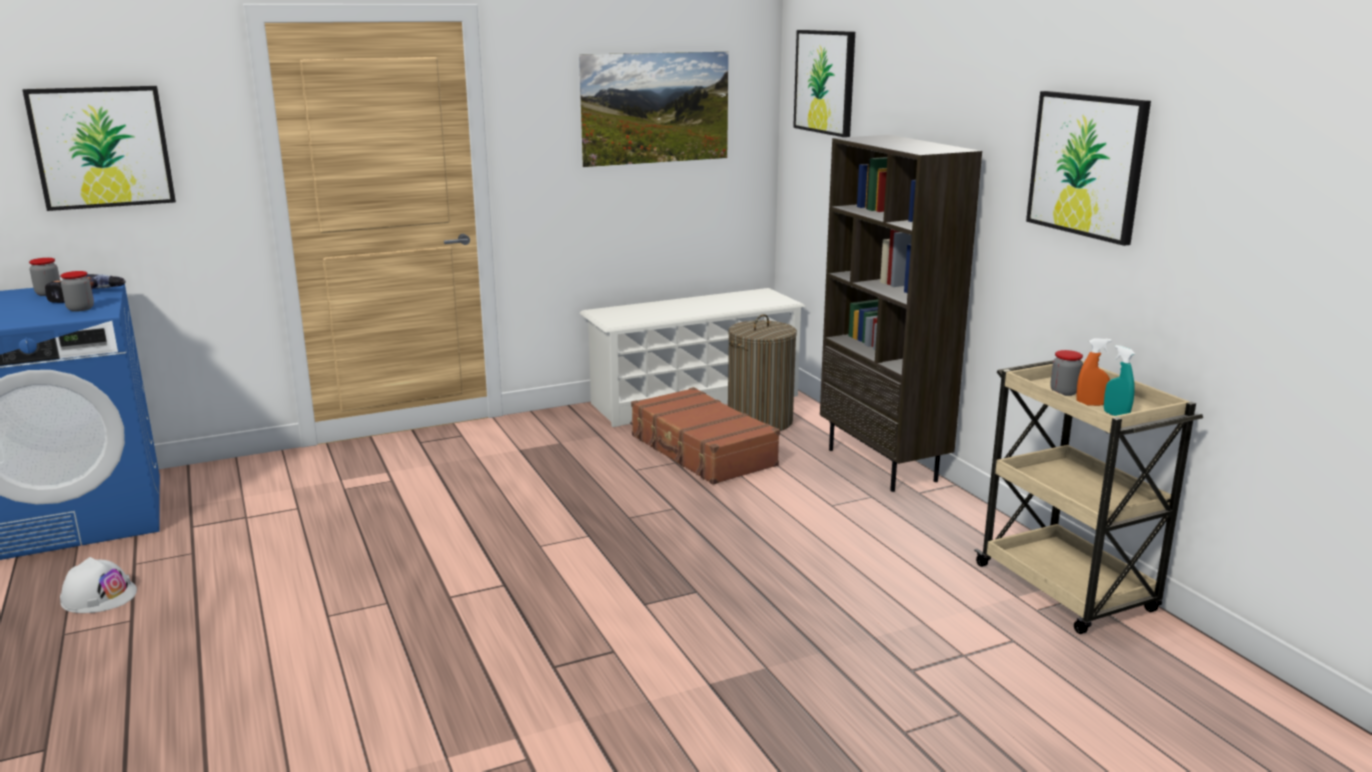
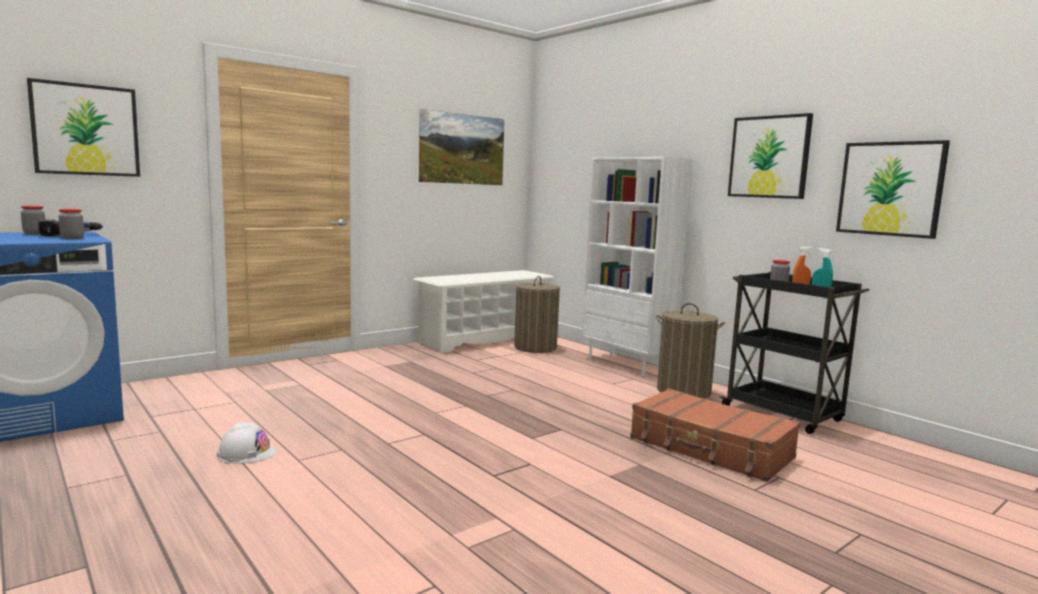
camera: 15 degrees left, 10 degrees down
(99, 596) = (88, 462): white hard hat -> white hard hat (247, 453)
(701, 451) = (509, 362): brown suitcase -> brown suitcase (710, 449)
(825, 82) = (568, 136): picture -> picture (890, 189)
(883, 465) = (627, 364): brown bookcase -> white bookcase
(935, 529) = (683, 391): none -> laundry basket
(1067, 590) = (783, 414): beige cart -> black cart

